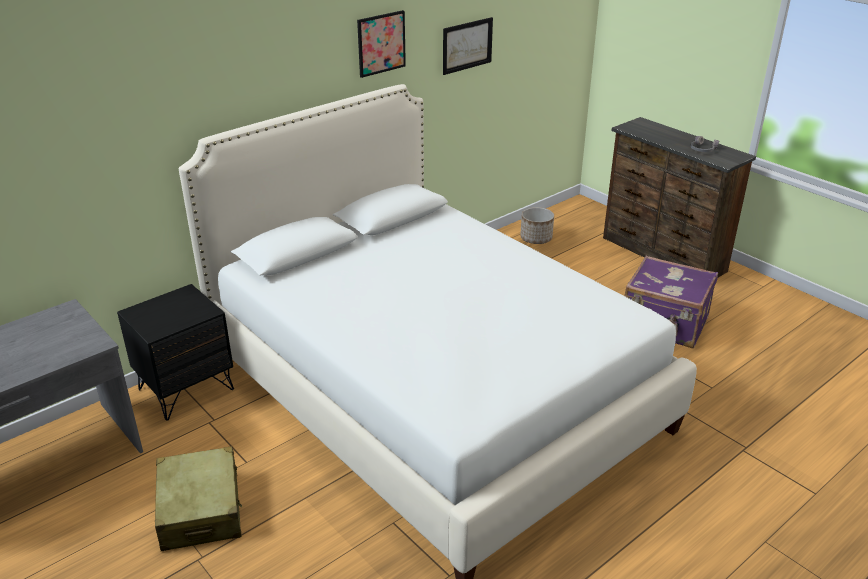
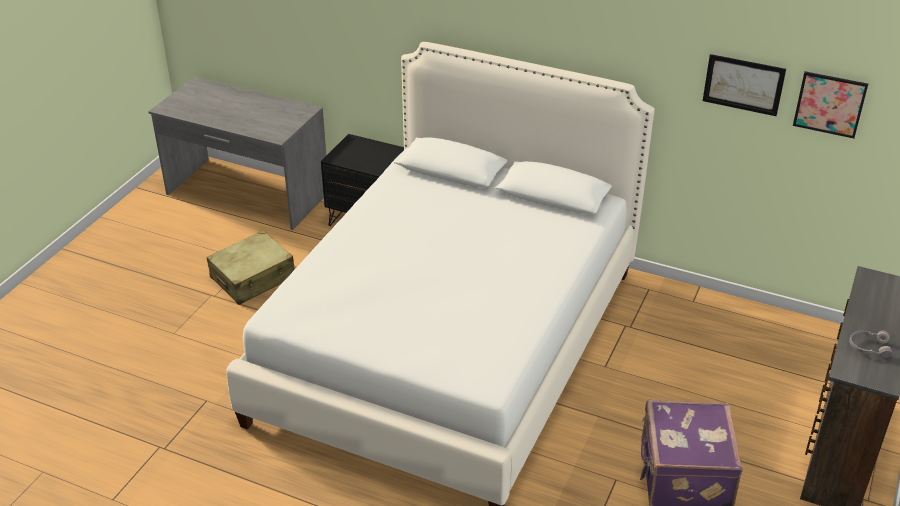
camera: 65 degrees right, 5 degrees up
(381, 43) = (626, 38): picture -> picture (829, 104)
(536, 238) = (772, 336): planter -> none

